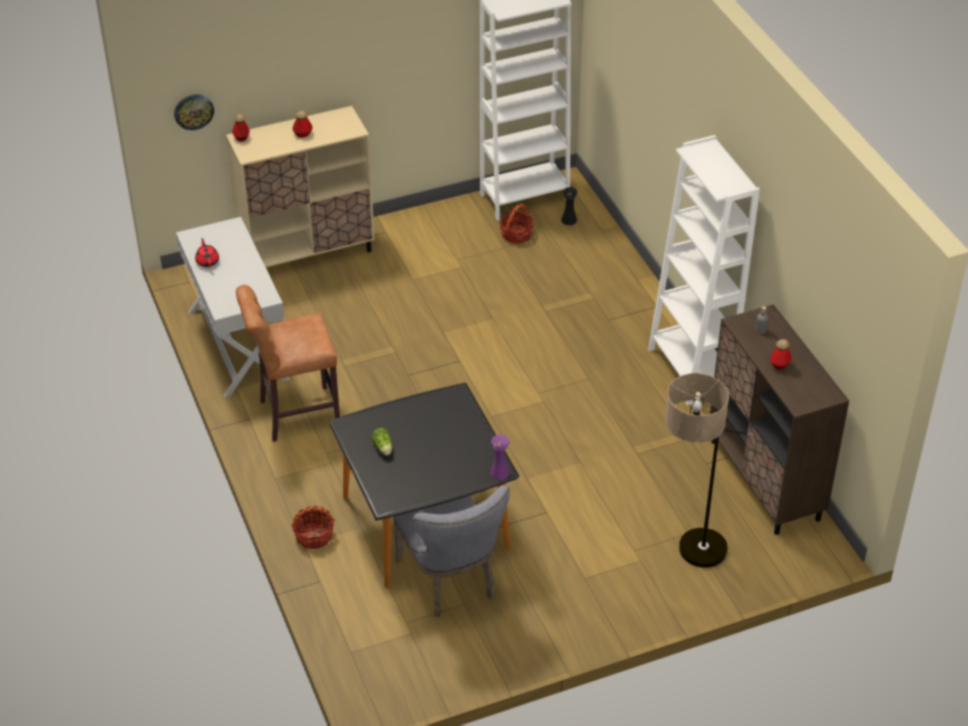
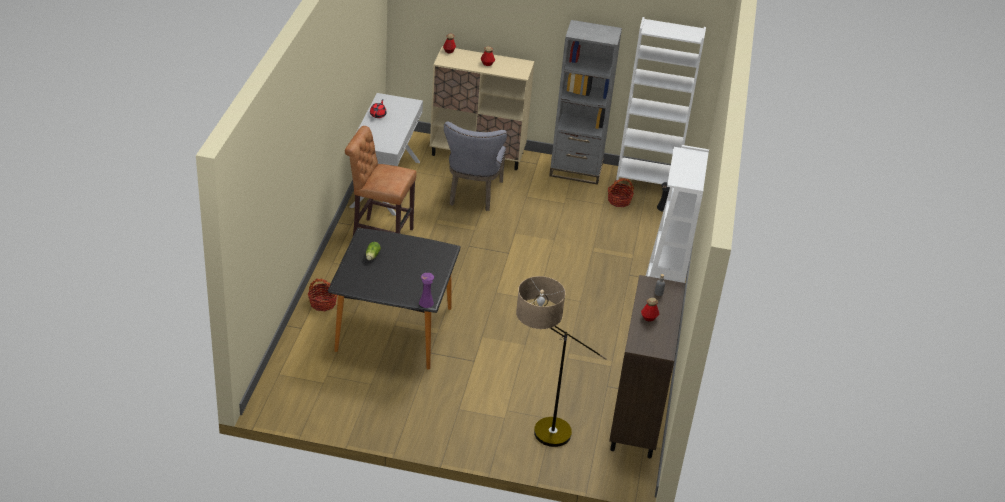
camera: 30 degrees right, 5 degrees down
(193, 111) = (424, 21): wall clock -> none
(436, 220) = (576, 171): none -> grey bookcase
(451, 582) = (376, 368): grey chair -> grey chair (473, 195)

